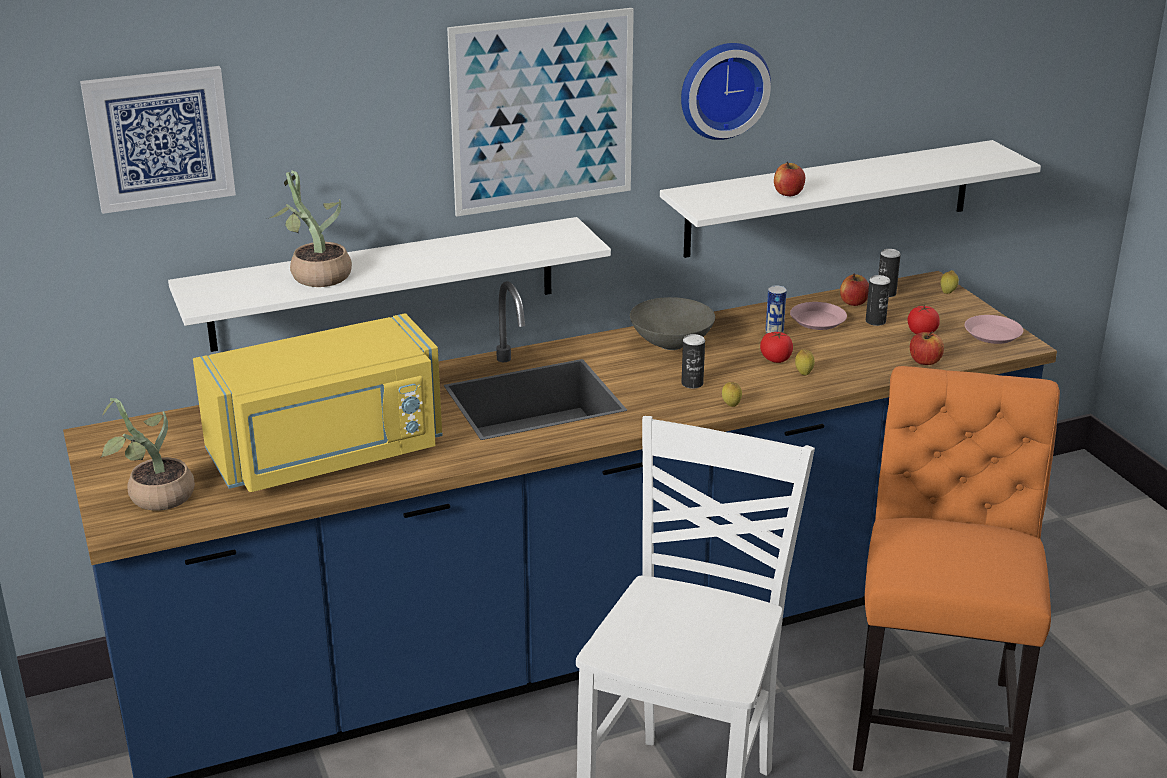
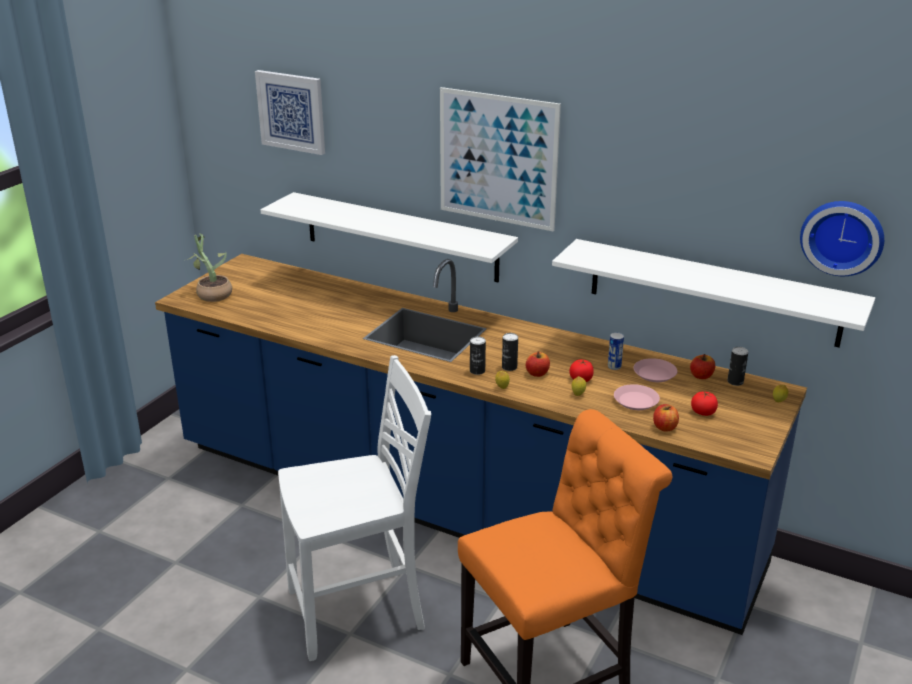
camera: 50 degrees right, 0 degrees up
(315, 275) = (343, 213): potted plant -> none
(328, 455) = (297, 311): yellow microwave -> none
(670, 344) = (545, 343): grey bowl -> none
(722, 89) = (626, 180): wall clock -> wall clock (842, 236)
(788, 193) = (640, 269): apple -> apple (537, 373)
(875, 321) = (688, 392): can -> can (477, 371)
(993, 334) = (749, 438): pink plate -> pink plate (636, 401)

